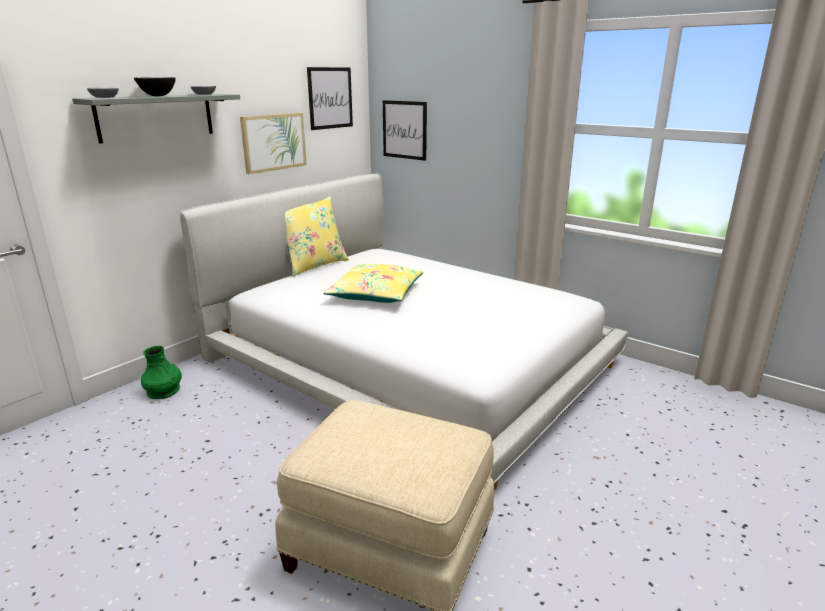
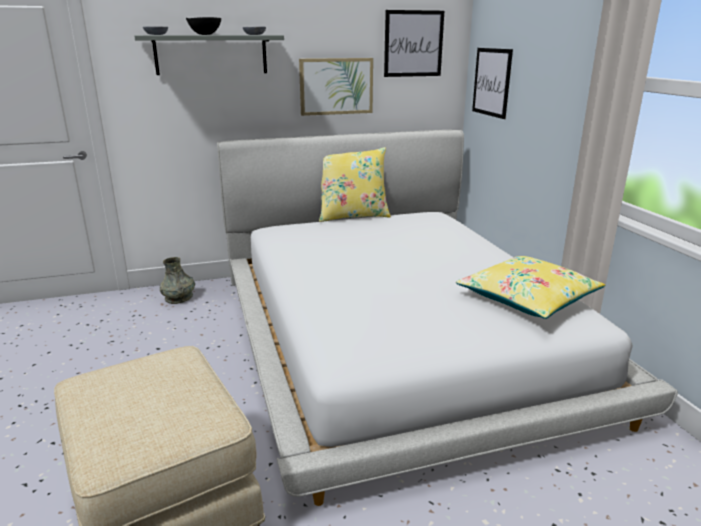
camera: 35 degrees right, 0 degrees up
(163, 391) = (179, 298): green vase -> grey vase
(375, 294) = (361, 255): yellow pillow -> yellow pillow (527, 298)

